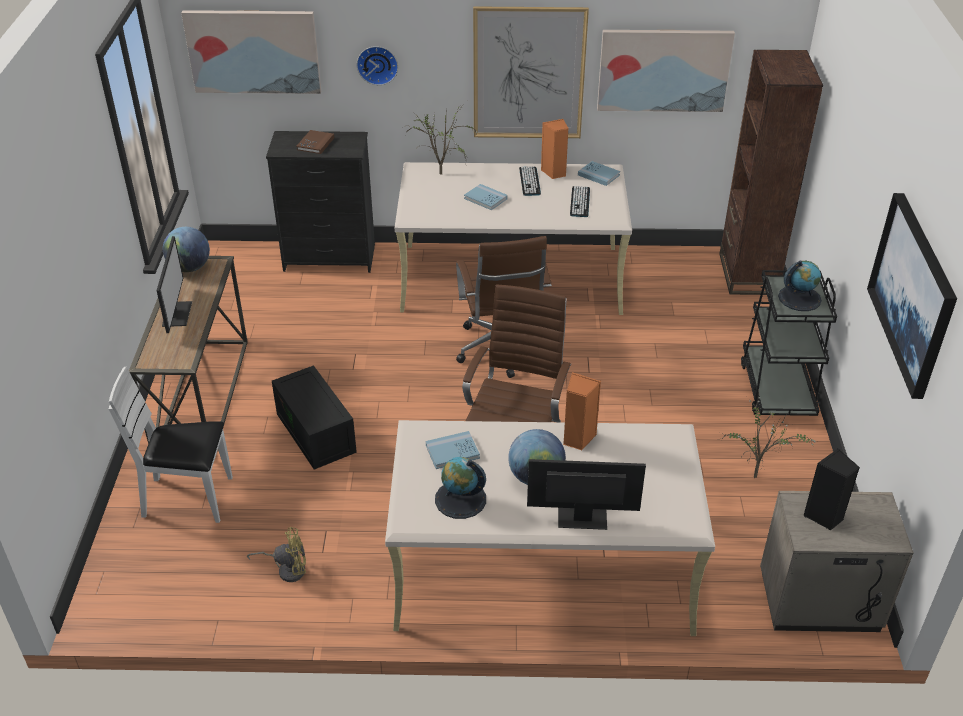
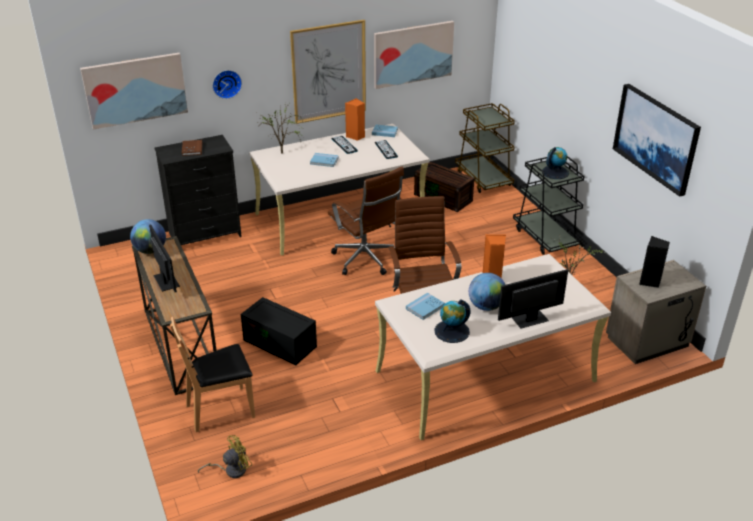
camera: 25 degrees left, 5 degrees down
(188, 498) = (221, 410): white chair -> brown chair
(287, 569) = (324, 429): yellow fan -> yellow fan (231, 470)
(671, 288) = (444, 197): none -> brown storage box
(747, 274) = (483, 179): brown bookcase -> brown cart

